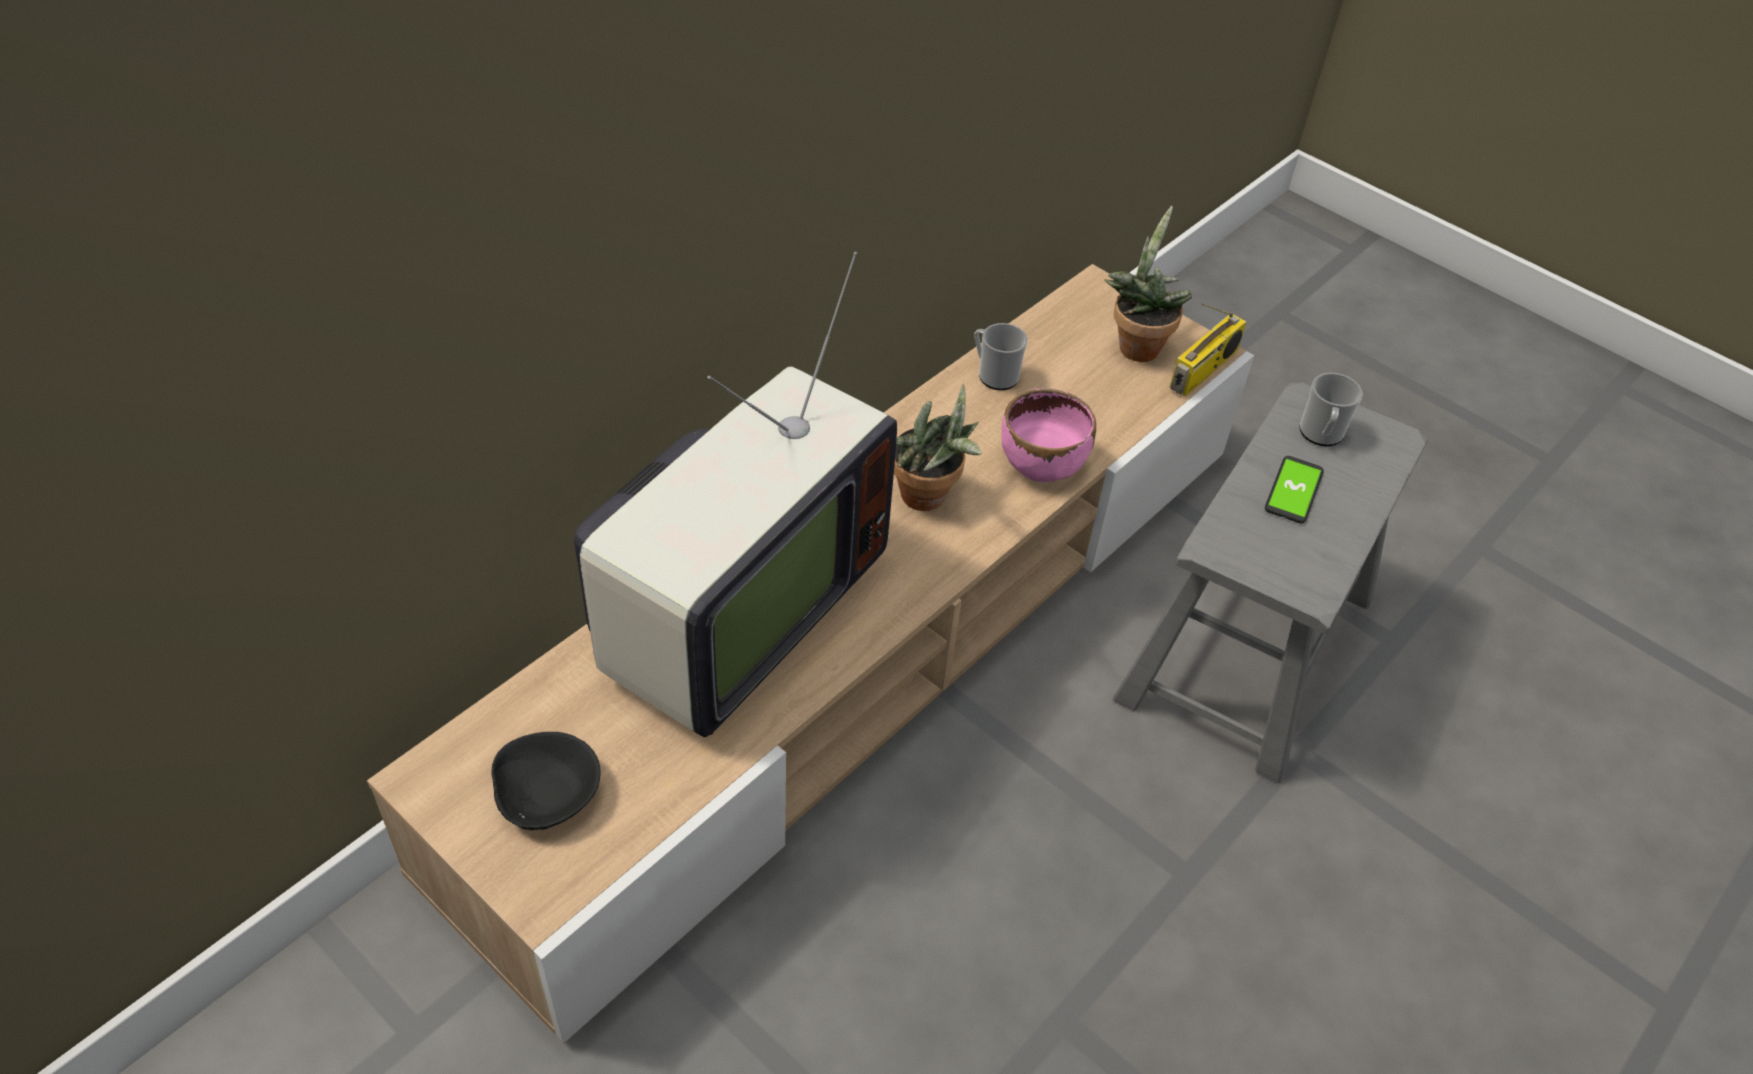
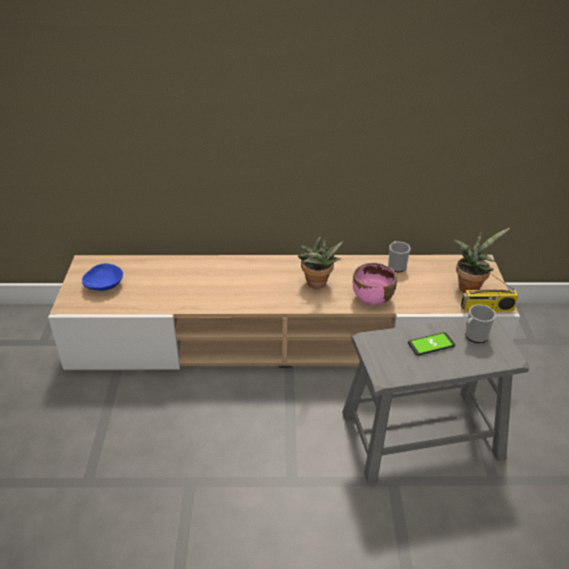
camera: 50 degrees right, 10 degrees down
(547, 794) = (103, 284): black bowl -> blue bowl
(733, 615) = (211, 276): television -> none

